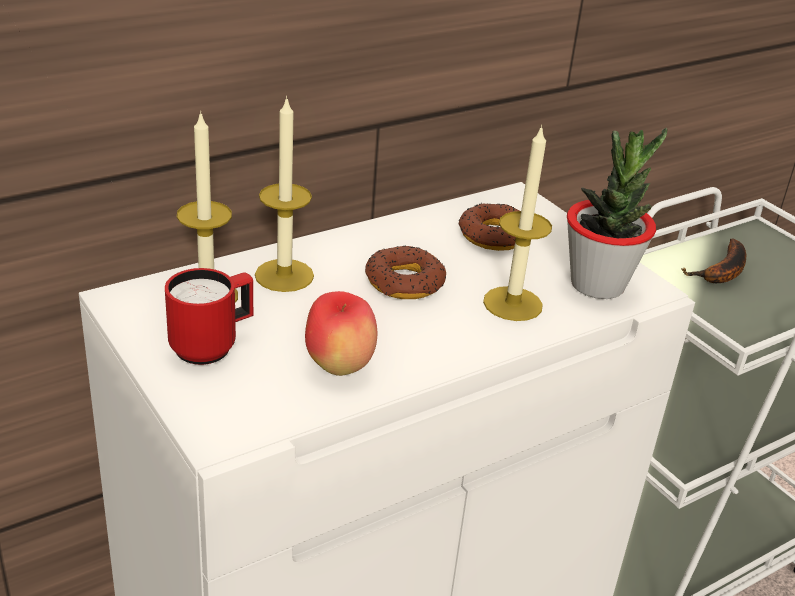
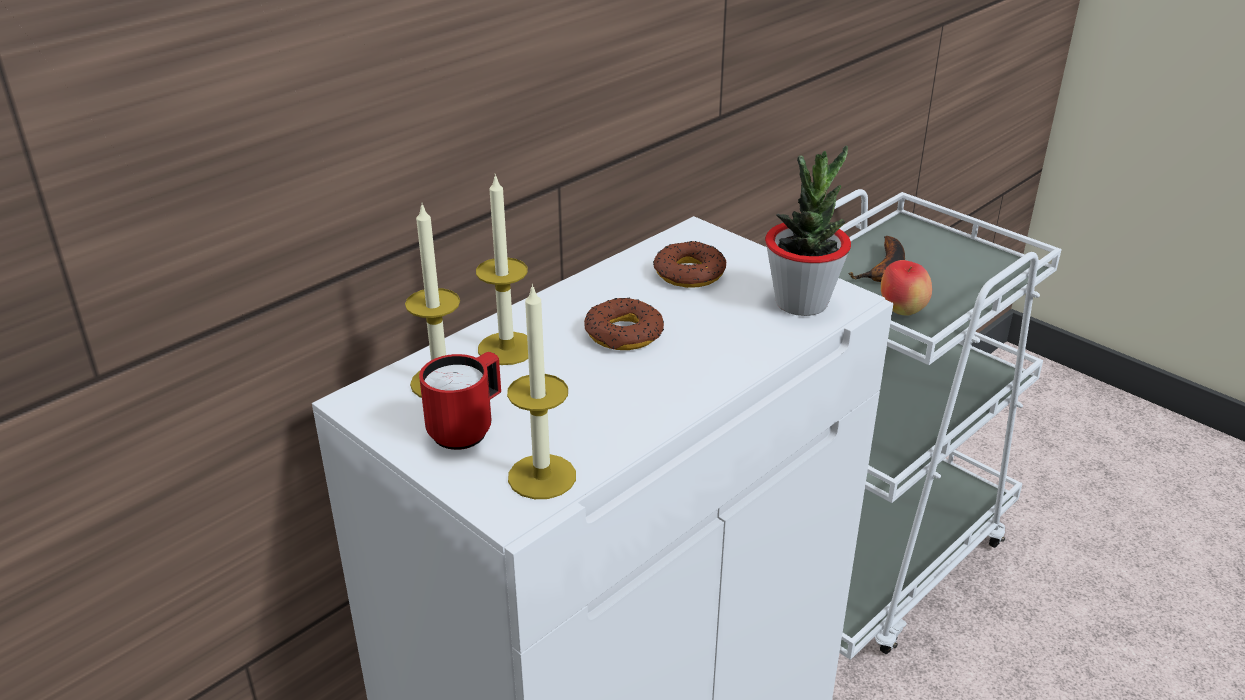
camera: 10 degrees left, 0 degrees up
(340, 367) = (596, 425): apple -> apple (902, 311)
(512, 304) = (731, 335): candle -> candle (542, 476)

